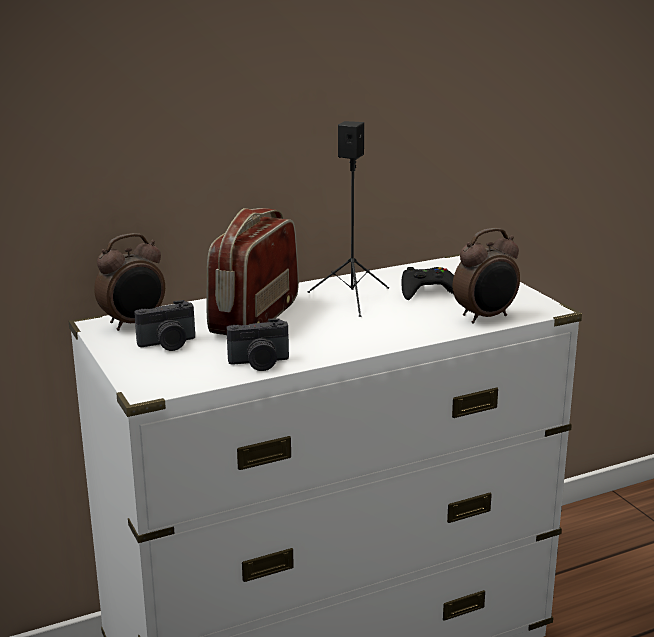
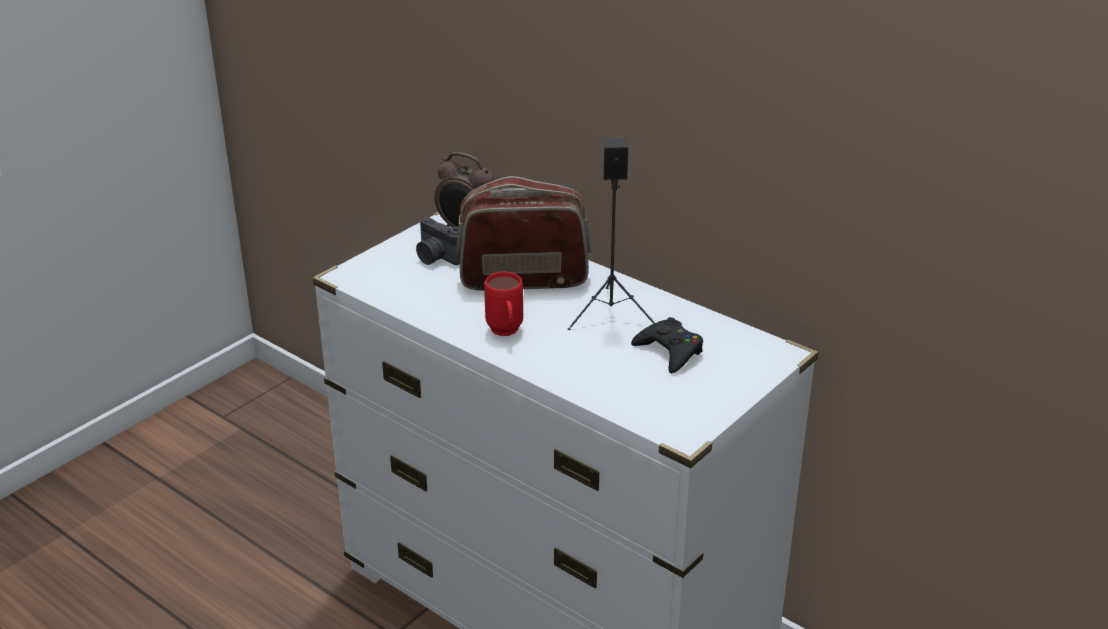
camera: 65 degrees right, 10 degrees up
(259, 363) = (426, 308): camera -> none
(342, 339) = (506, 333): none -> red mug
(486, 317) = (625, 400): alarm clock -> none

